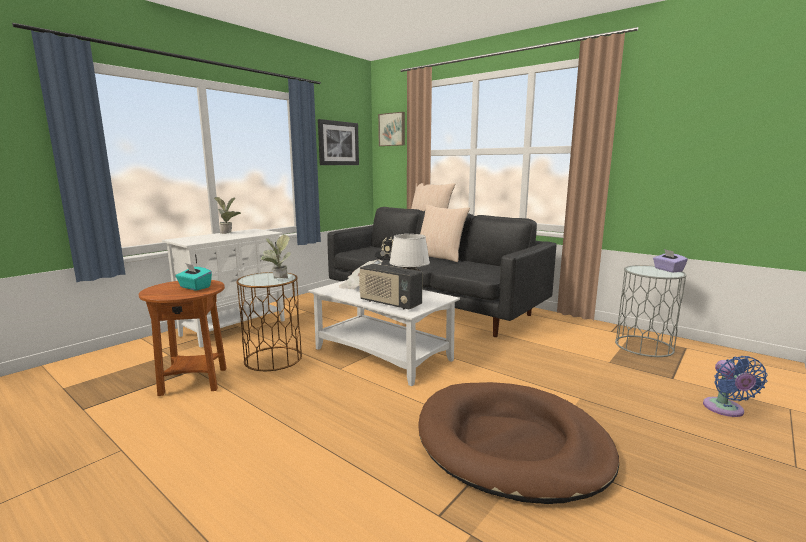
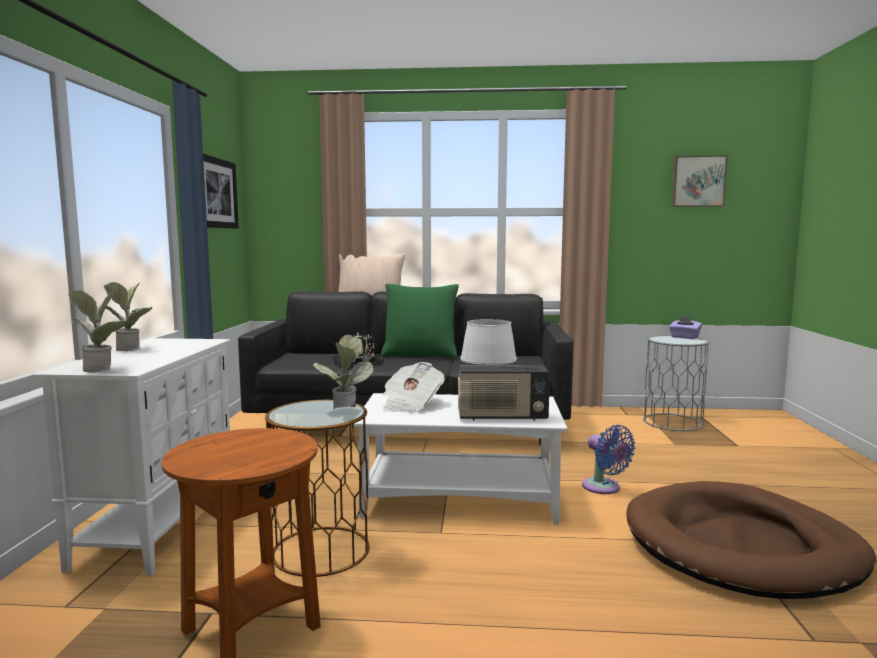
camera: 35 degrees left, 5 degrees down
(187, 240) = (103, 368): none -> potted plant
(194, 287) = (260, 444): turquoise tissue box -> none
(392, 129) = (287, 176): picture -> picture (698, 181)
(440, 257) = (420, 355): beige pillow -> green pillow
(725, 410) = (806, 460): blue fan -> blue fan (604, 488)

